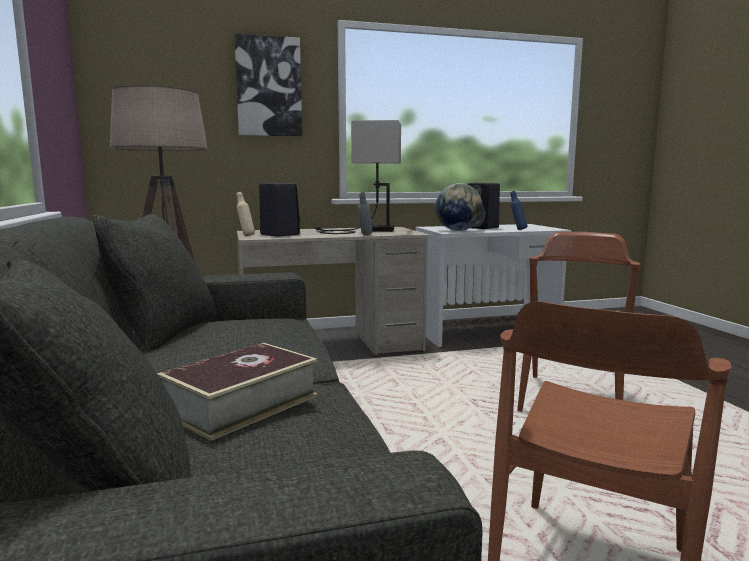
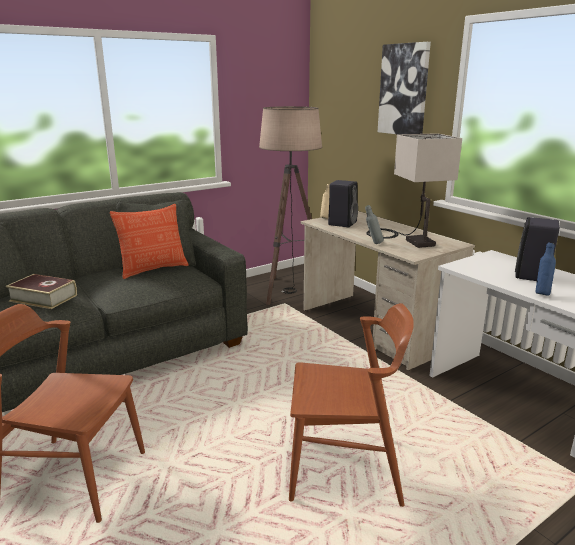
camera: 70 degrees right, 10 degrees up
(207, 330) = (153, 269): none -> orange pillow
(458, 230) = (477, 269): globe -> none

